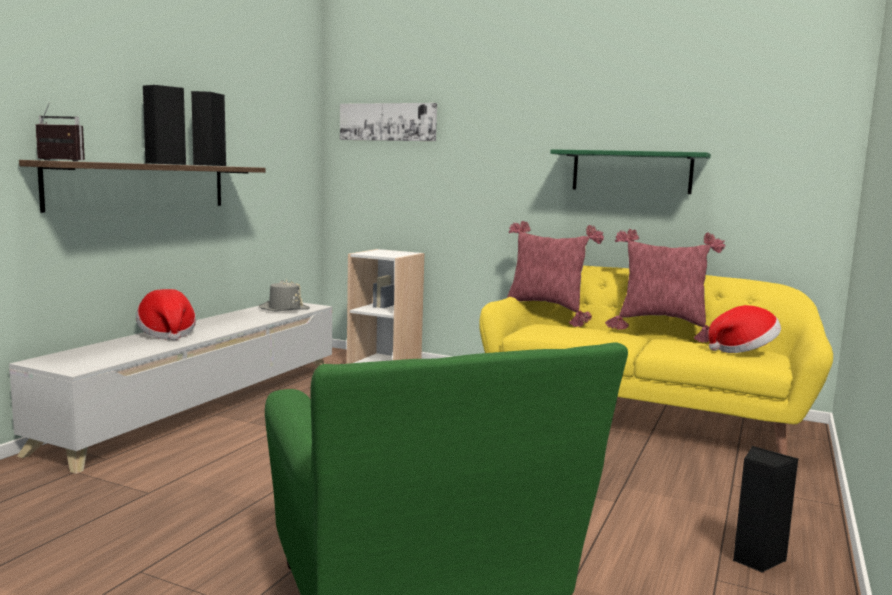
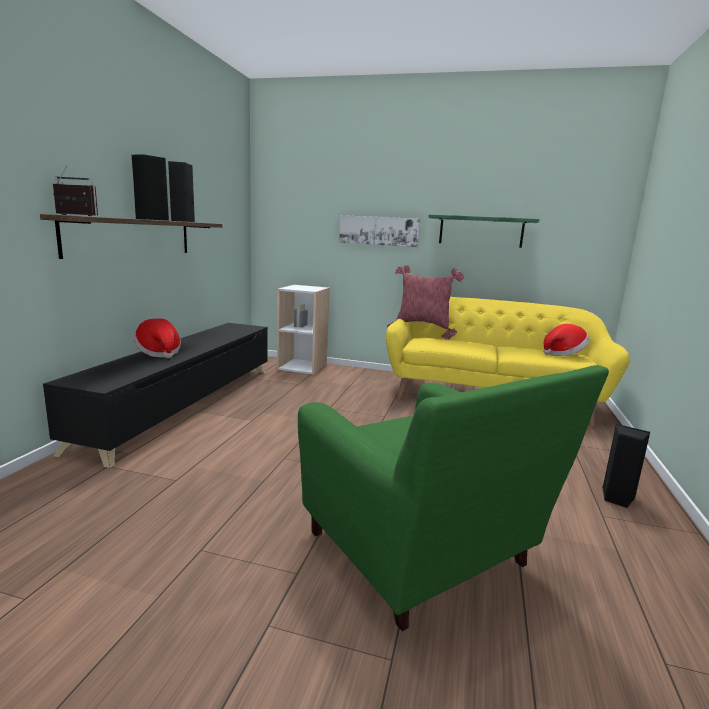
camera: 10 degrees left, 5 degrees up
(204, 405) = (186, 404): white tv stand -> black tv stand
(284, 308) = (234, 329): grey hat -> none
(388, 122) = (301, 191): picture -> picture (379, 231)
(660, 334) = (502, 343): red pillow -> none

